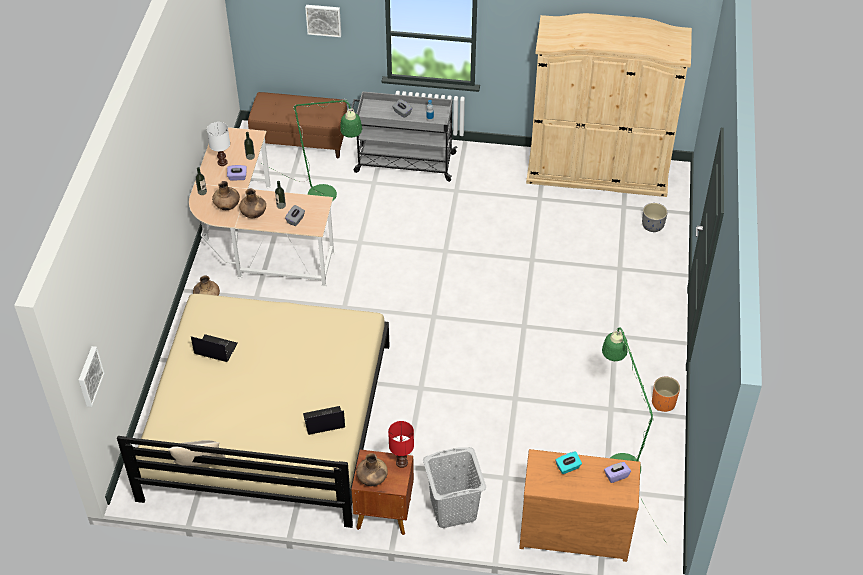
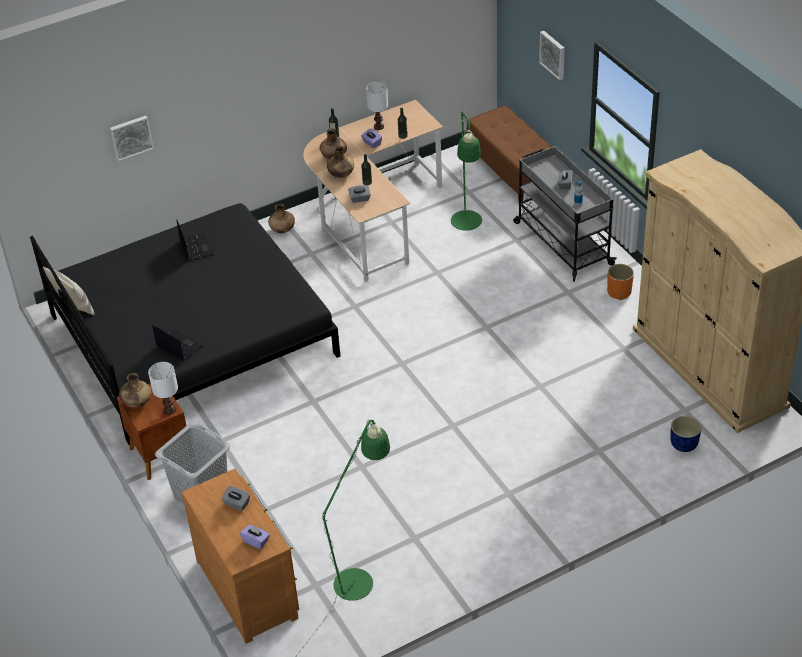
camera: 55 degrees right, 5 degrees down
(89, 376) = (35, 171): picture -> picture (131, 137)
(267, 420) = (192, 335): beige bed -> black bed
(402, 463) = (169, 410): red table lamp -> white table lamp
(568, 467) = (236, 504): turquoise tissue box -> grey tissue box
(653, 226) = (684, 444): grey planter -> blue planter
(663, 403) = (460, 572): orange planter -> orange planter (619, 292)

